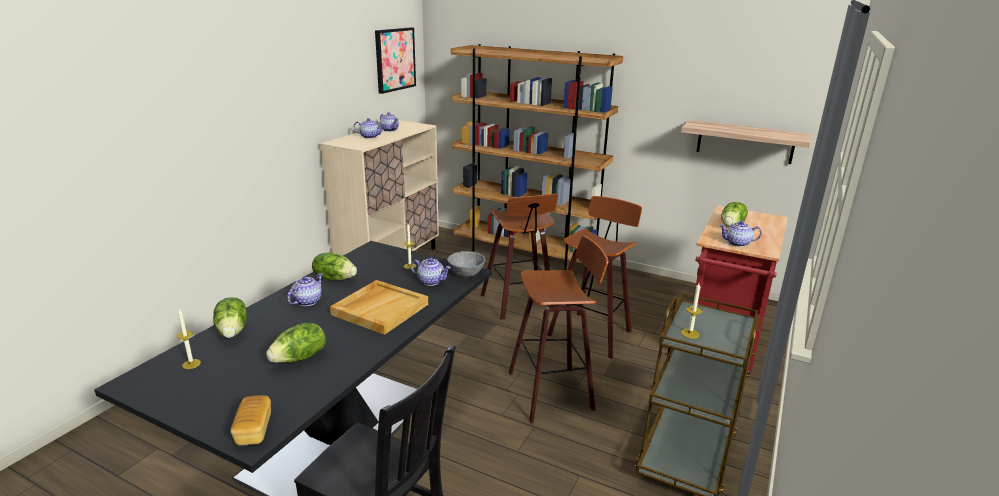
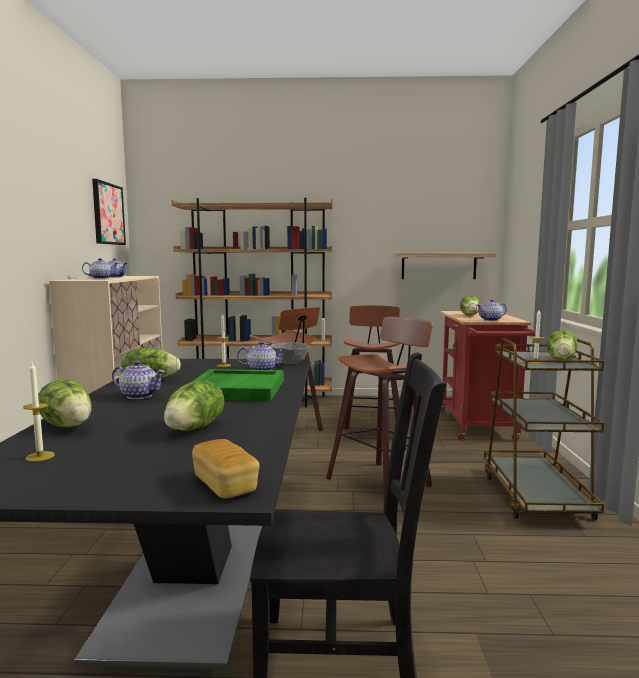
camera: 25 degrees left, 15 degrees down
(307, 301) = (139, 395): teapot -> teapot turned 105 degrees clockwise
(380, 309) = (237, 389): beige tray -> green tray
(729, 334) = (561, 359): none -> lettuce

